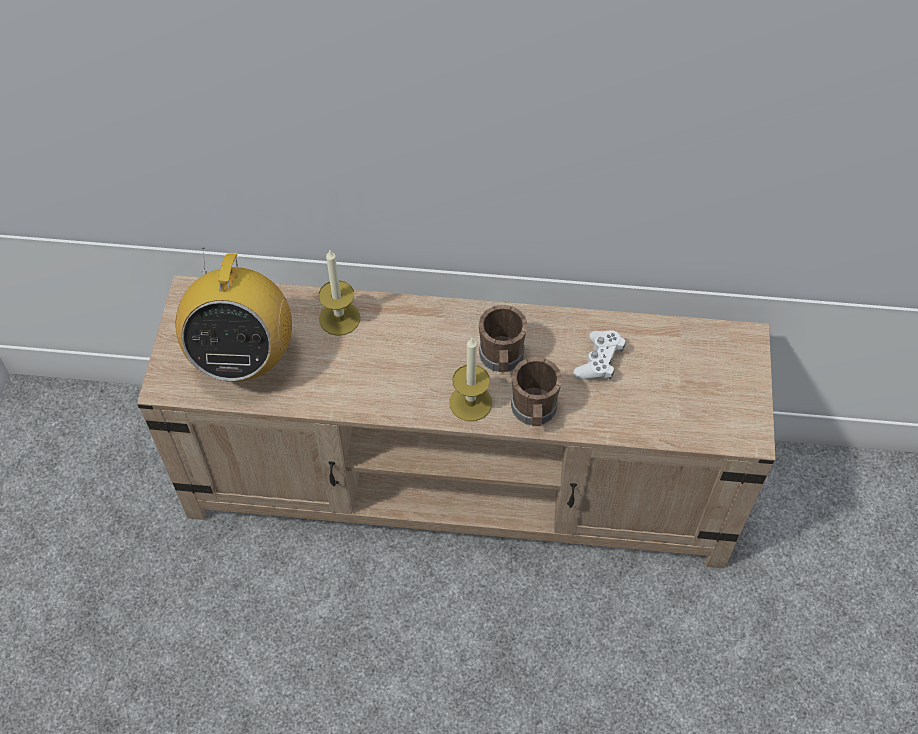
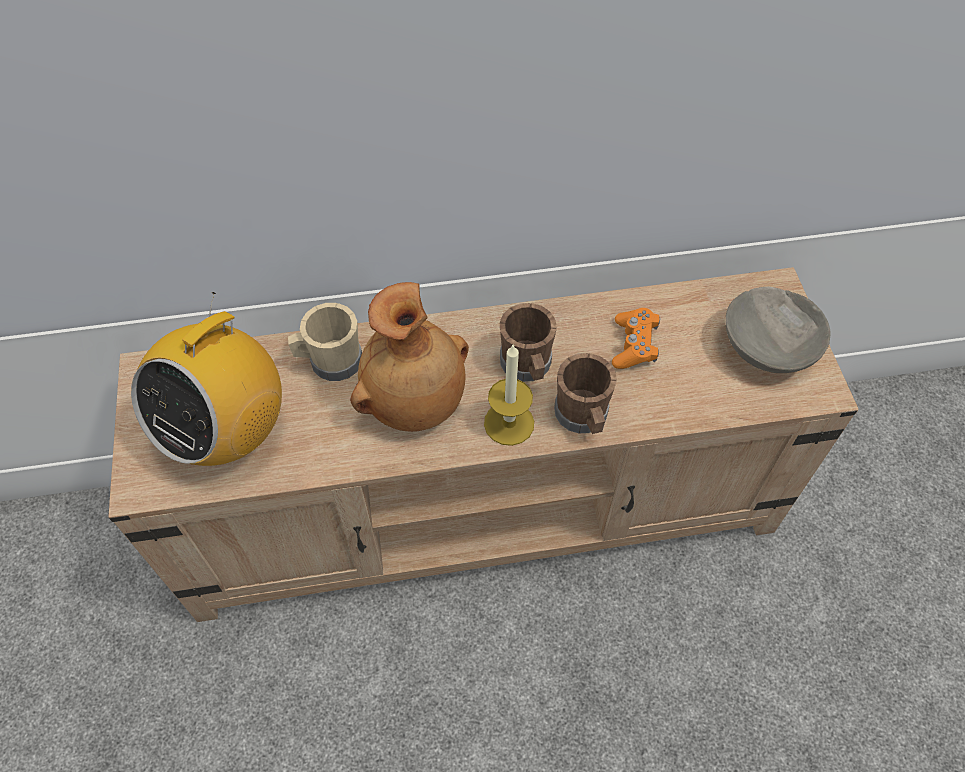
camera: 15 degrees left, 0 degrees up
(243, 357) = (228, 431): radio -> radio turned 45 degrees clockwise
(339, 318) = (330, 361): candle -> beige mug
(399, 368) = (416, 403): none -> brown vase
(599, 361) = (634, 345): white game controller -> orange game controller
(714, 388) = (766, 347): none -> grey bowl

